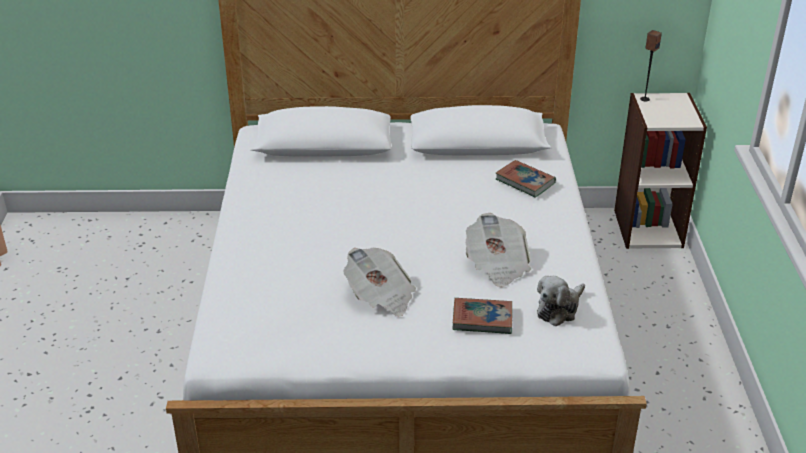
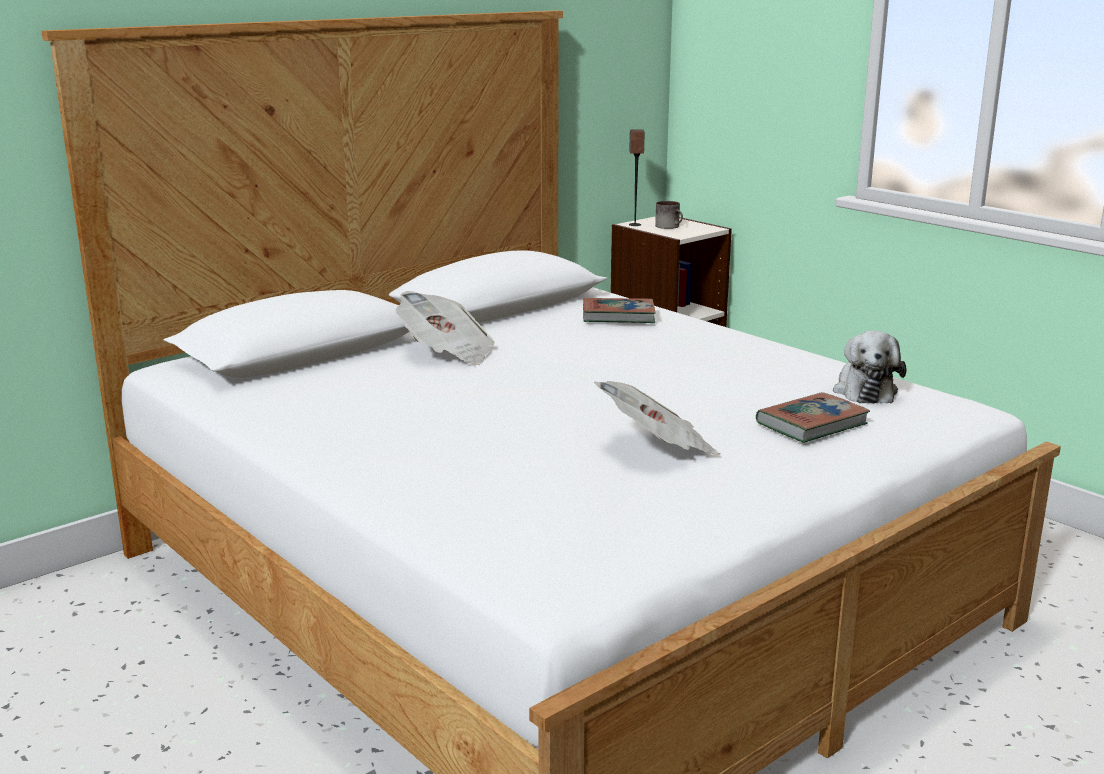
camera: 40 degrees left, 15 degrees down
(497, 265) = (730, 380): newspaper -> newspaper (447, 353)
(666, 109) = (670, 226): none -> mug

